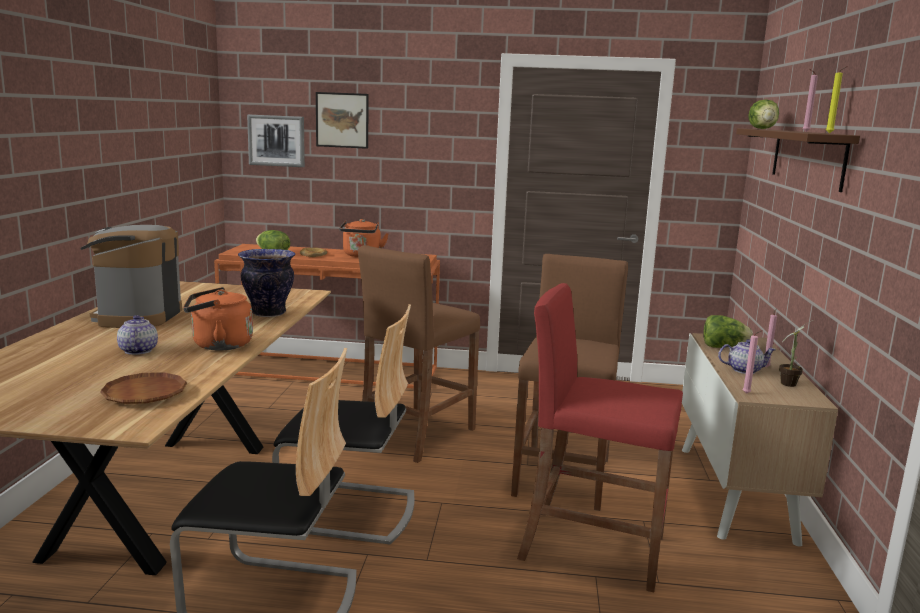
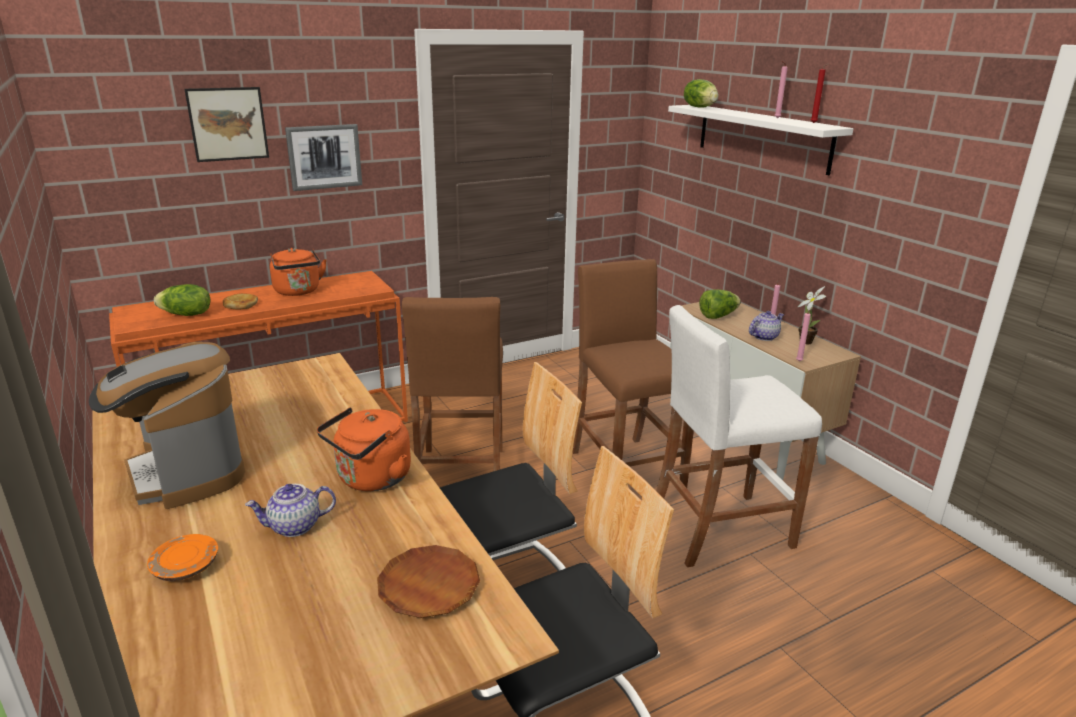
camera: 35 degrees left, 10 degrees up
(60, 348) = (186, 567): none -> orange plate
(137, 350) = (294, 527): teapot -> teapot turned 60 degrees counterclockwise
(268, 313) = (335, 410): vase -> none
(276, 140) = (135, 160): picture -> picture (324, 156)
(591, 547) = (719, 529): red stool -> white stool
(807, 157) = (762, 137): brown shelf -> white shelf
(831, 133) = (814, 123): yellow candle -> red candle

